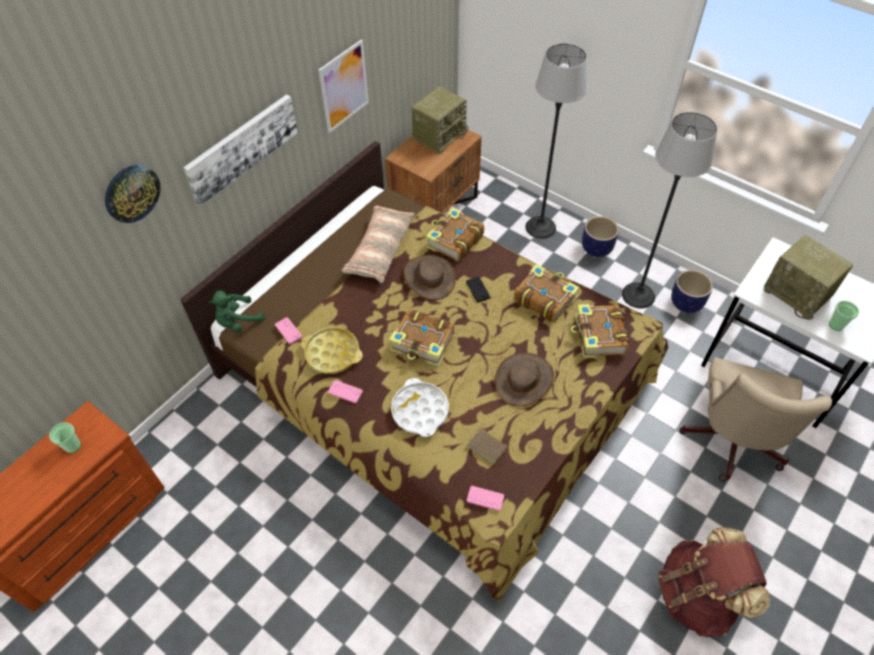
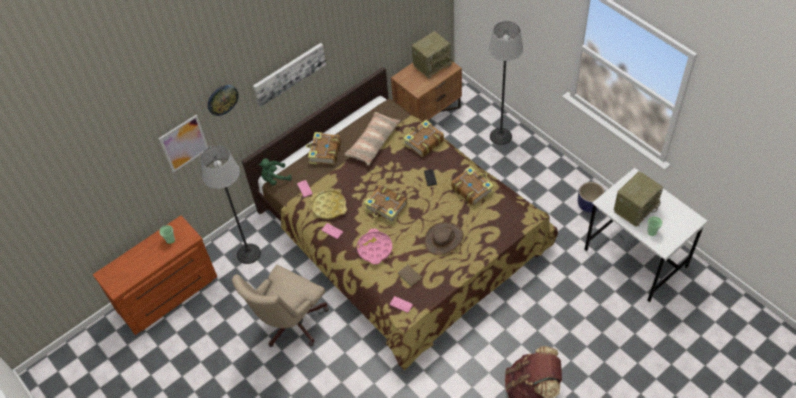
camera: 15 degrees right, 0 degrees up
(344, 86) = (361, 35): picture -> picture (184, 143)
(420, 411) = (374, 249): white tray -> pink tray
(429, 277) = (400, 165): brown hat -> none
(597, 248) = (537, 157): planter -> none
(598, 337) = (500, 219): book -> book (324, 153)
(638, 295) = (556, 195): floor lamp -> floor lamp (248, 253)
(730, 443) = (586, 303): beige office chair -> beige office chair (289, 324)
(798, 294) = (635, 208): radio -> radio turned 105 degrees counterclockwise

